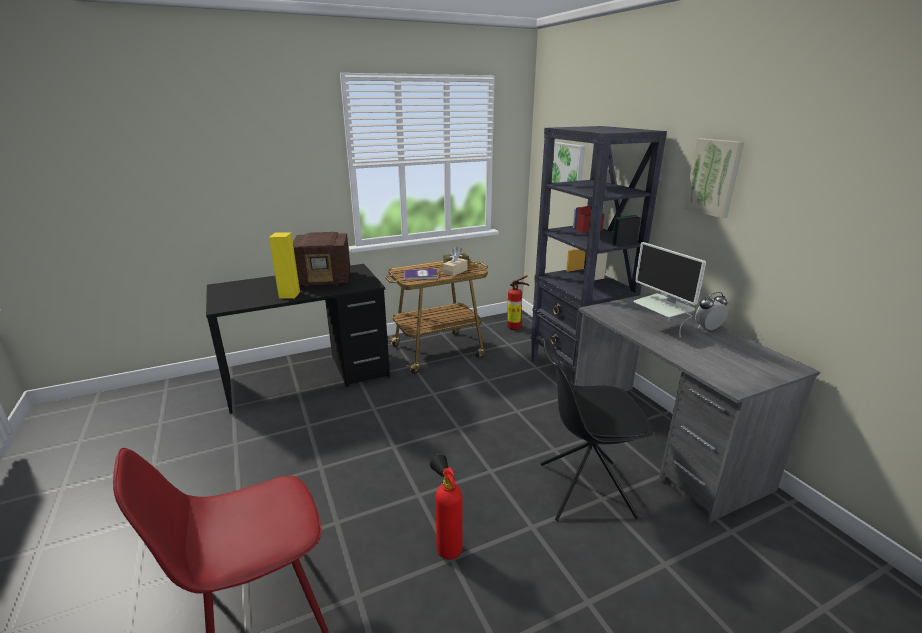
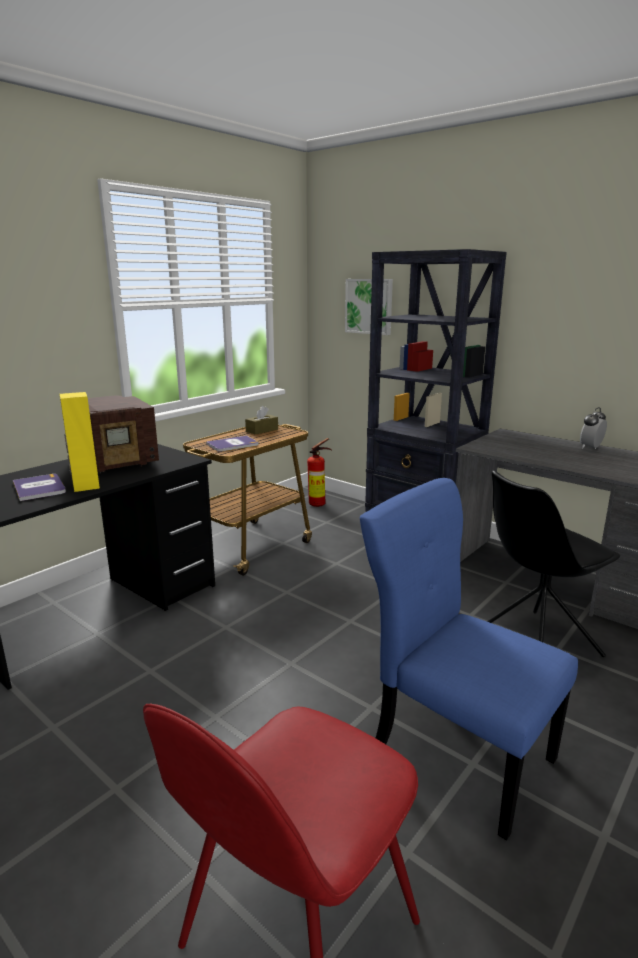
camera: 25 degrees left, 5 degrees down
(264, 292) = (39, 488): none -> book
(447, 546) = (456, 752): fire extinguisher -> blue chair
(455, 272) = (271, 436): beige tissue box -> none
(660, 328) = (553, 453): monitor -> none
(714, 177) = (570, 293): picture -> none

